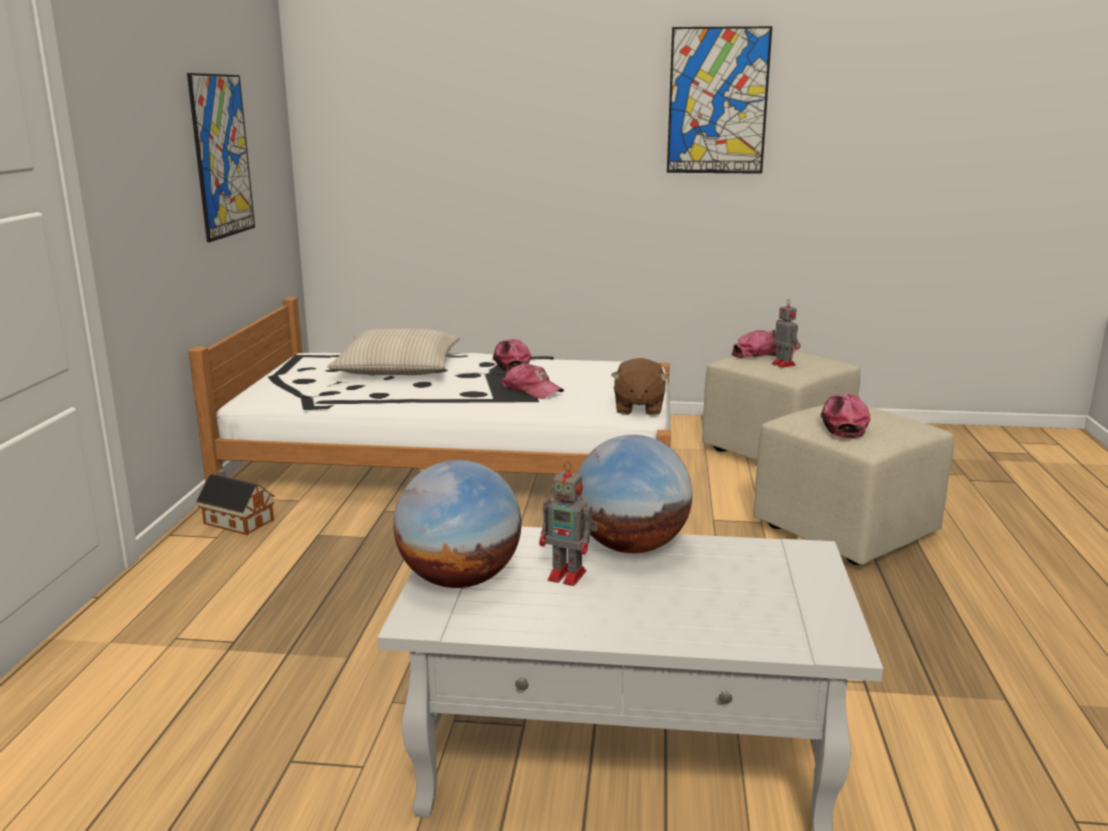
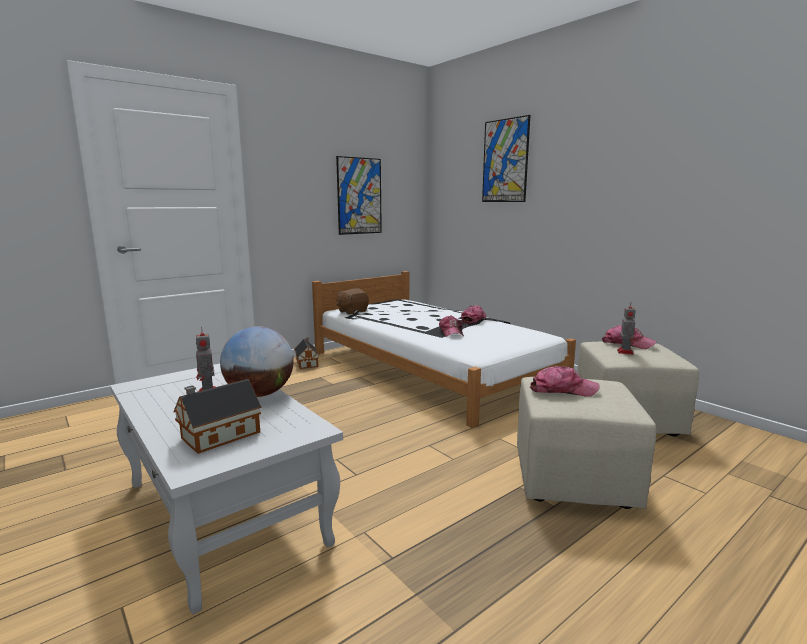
camera: 45 degrees right, 5 degrees down
(398, 368) = (419, 311): beige pillow -> none
(459, 579) = (179, 379): globe -> none
(638, 408) = (484, 353): brown plush toy -> brown plush toy (352, 311)
(717, 101) = (641, 160): picture -> picture (505, 161)
(749, 607) = (217, 436): none -> toy house
(842, 424) = (562, 390): cap -> cap turned 45 degrees clockwise

